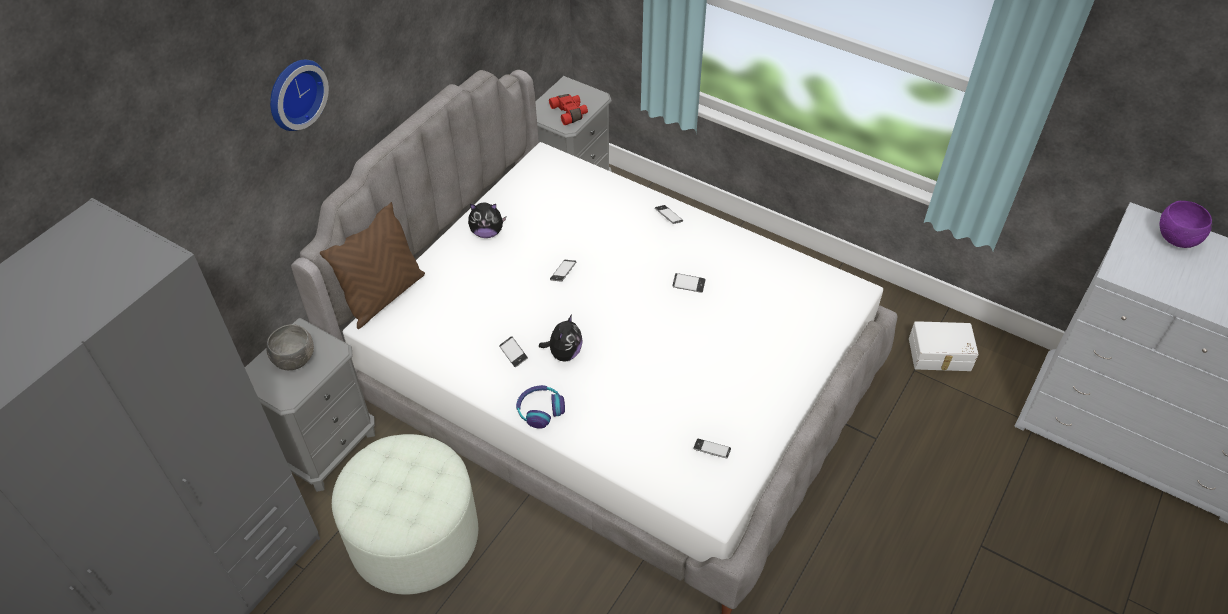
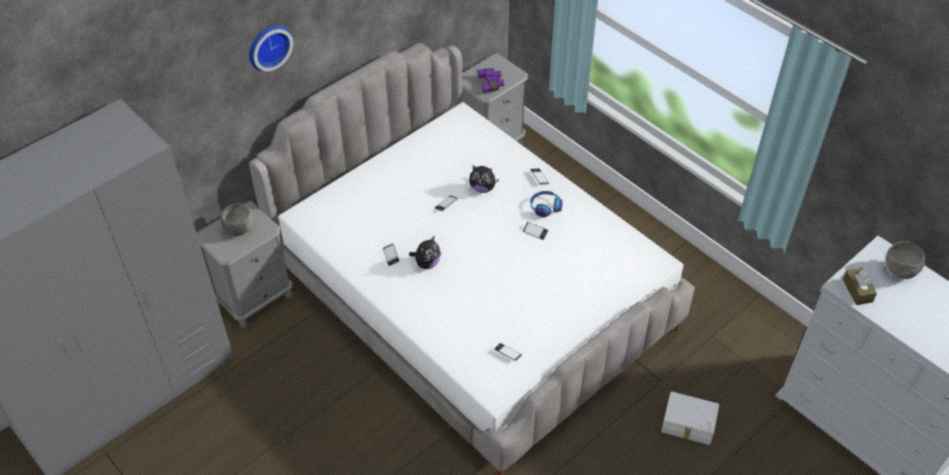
camera: 15 degrees right, 0 degrees up
(384, 296) = (313, 196): brown pillow -> none
(414, 536) = (298, 373): white ottoman -> none
(487, 232) = (401, 164): plush toy -> plush toy (482, 188)
(540, 410) = (396, 299): headphones -> headphones (545, 206)
(570, 113) = (491, 83): red binoculars -> purple binoculars
(940, 355) = (737, 329): white storage box -> white storage box (688, 425)
(1140, 274) = (857, 290): none -> brown tissue box
(1176, 240) = (899, 271): purple bowl -> grey bowl

